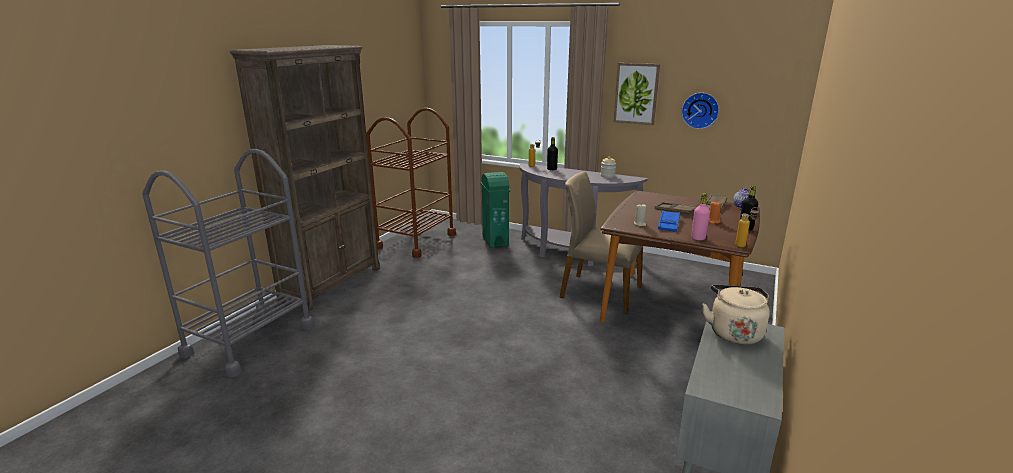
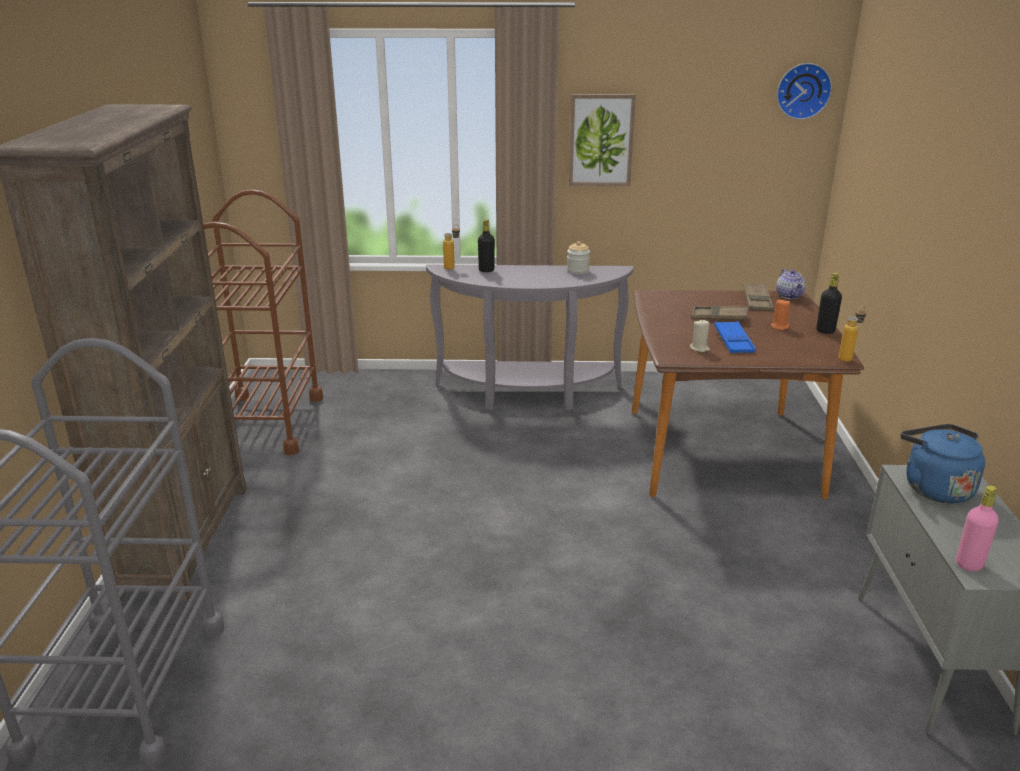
camera: 25 degrees left, 5 degrees up
(495, 241) = (398, 396): green trash can -> none
(599, 292) = (614, 449): beige chair -> none
(698, 238) = (789, 358): pink bottle -> pink bottle (969, 564)
(700, 110) = (695, 159): wall clock -> wall clock (802, 90)
(734, 332) = (934, 487): beige kettle -> blue kettle

